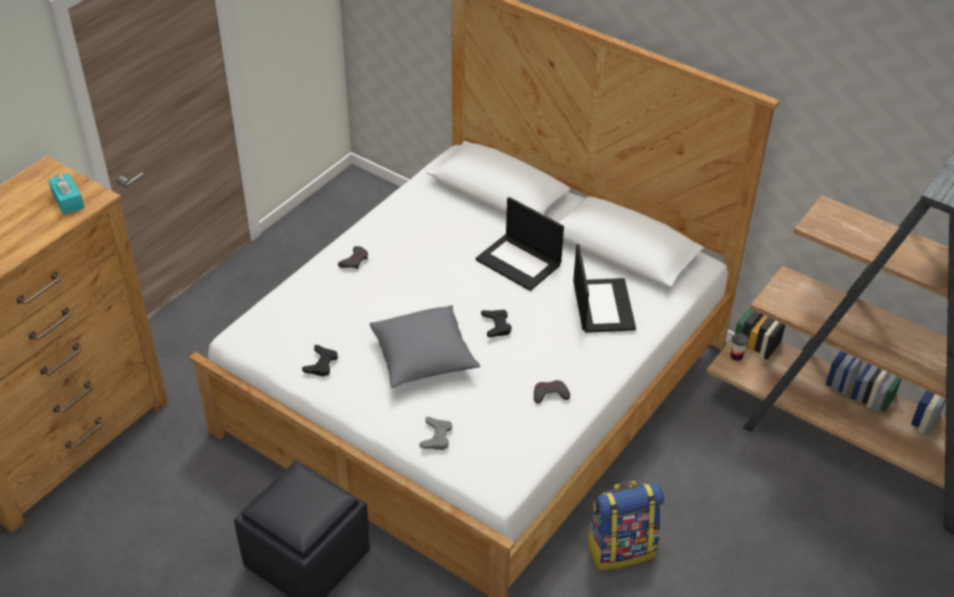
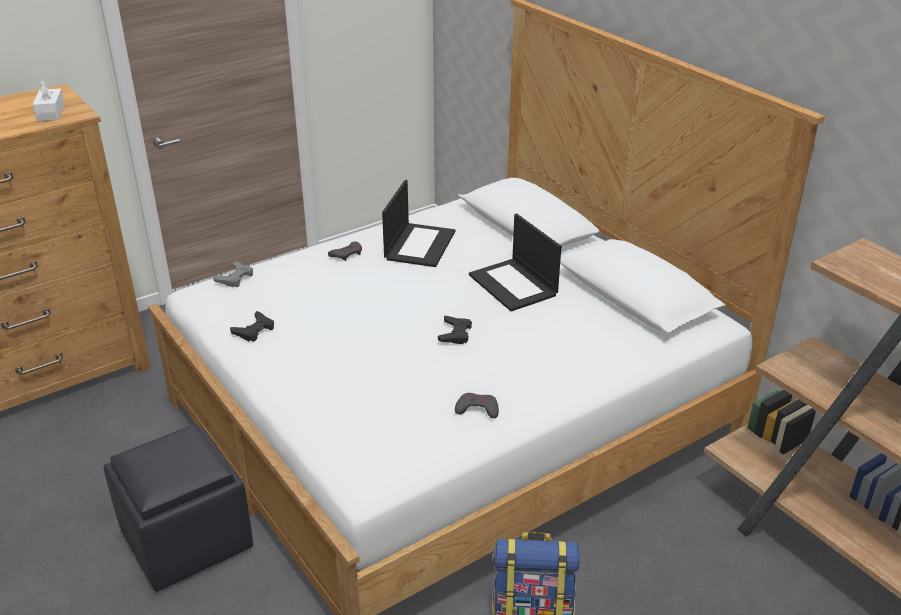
camera: 20 degrees right, 10 degrees down
(68, 200) = (51, 112): turquoise tissue box -> white tissue box
(424, 359) = (361, 348): grey pillow -> none
(436, 436) = (326, 421): grey game controller -> grey game controller (235, 278)
(602, 305) = (583, 338): laptop -> laptop (419, 245)
(736, 356) = (746, 442): cup -> none

